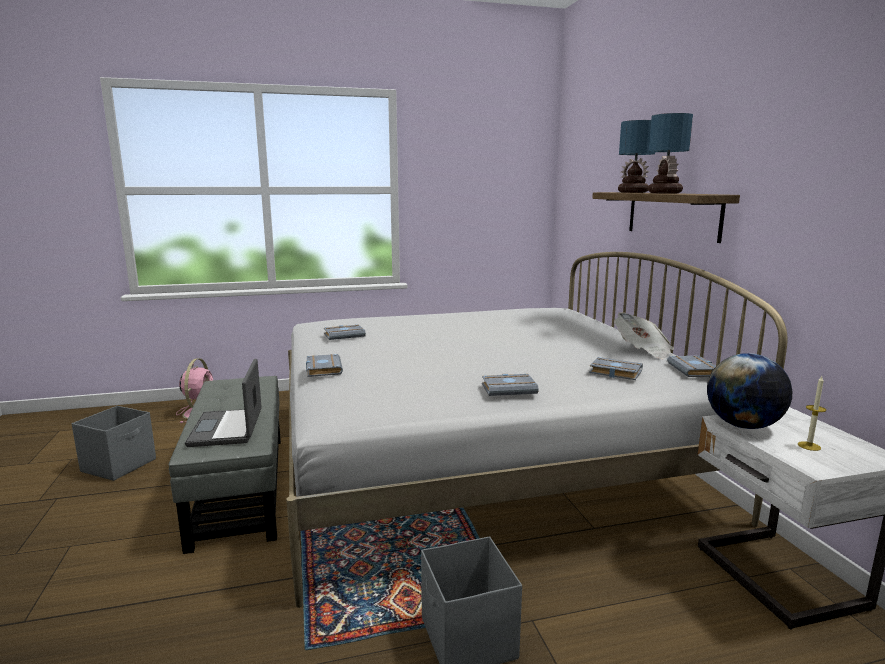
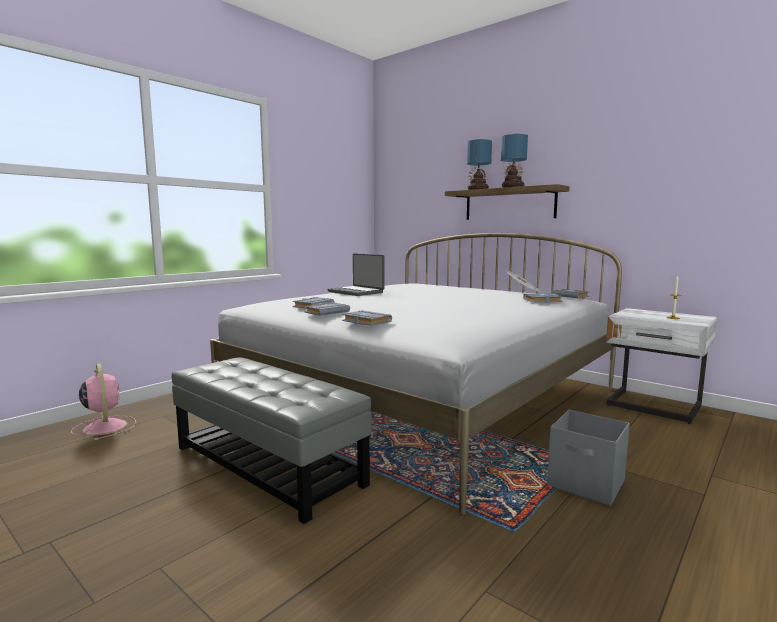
camera: 35 degrees left, 5 degrees down
(120, 465) = (84, 490): grey storage box -> none
(228, 429) = (299, 391): laptop -> laptop (356, 292)
(509, 389) = (516, 313): grey book -> grey book (327, 312)
(743, 425) = (633, 316): globe -> none

